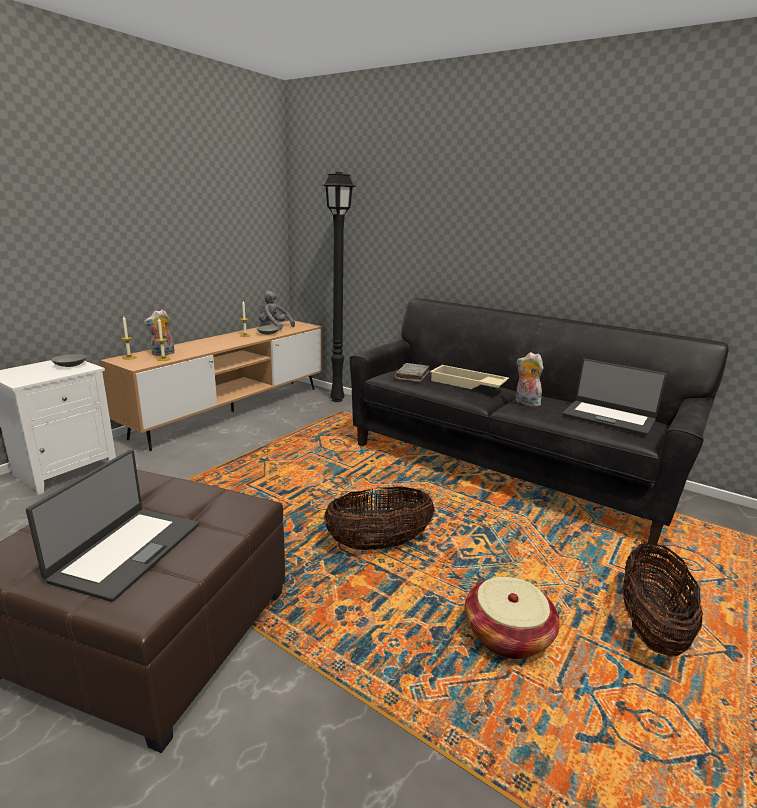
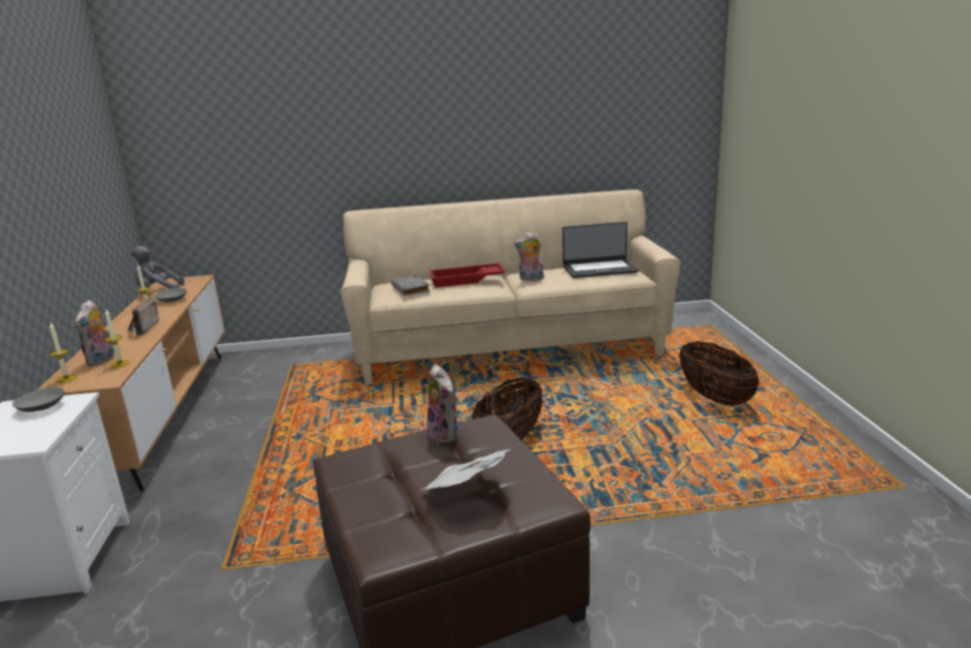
camera: 40 degrees left, 0 degrees up
(126, 551) = (466, 490): laptop -> newspaper
(215, 498) = (446, 435): none -> plush toy
(217, 344) = (141, 329): none -> radio
(337, 399) = (266, 357): black floor lamp -> none
(466, 384) = (467, 280): beige tray -> red tray
(505, 467) = (508, 349): black sofa -> beige sofa
(507, 635) = (661, 442): basket -> none

